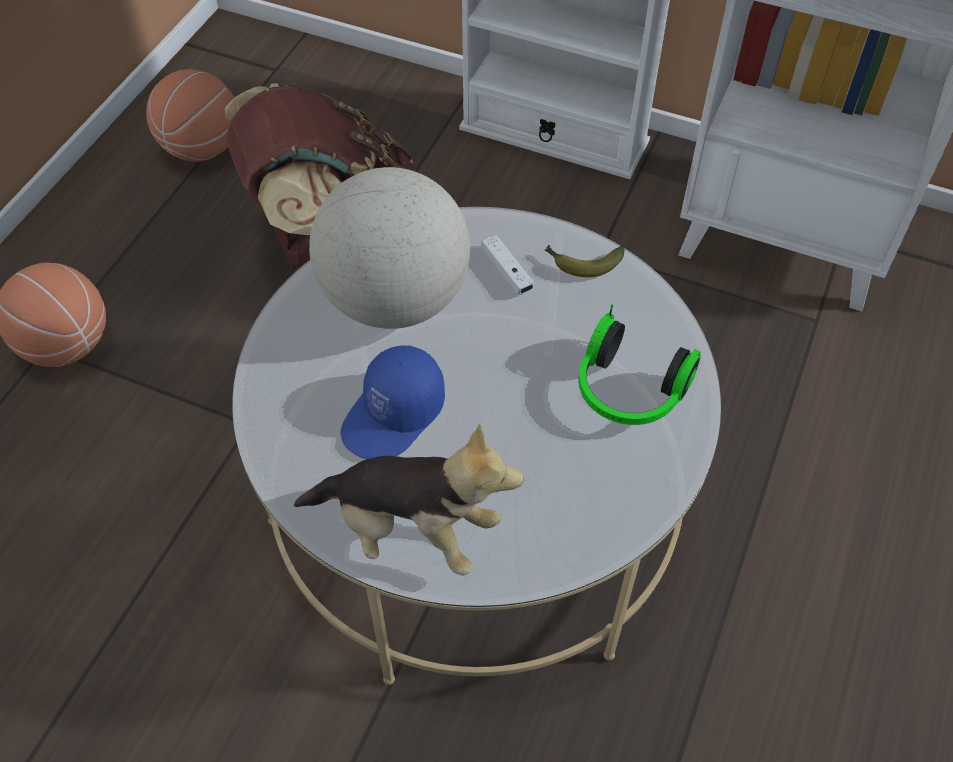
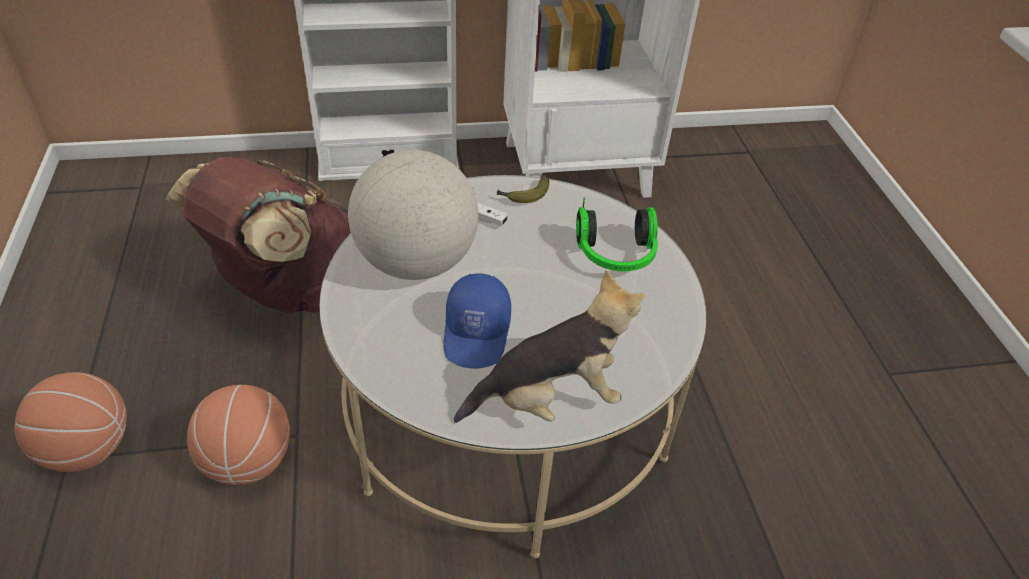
camera: 35 degrees left, 10 degrees down
(202, 148) = (114, 259): basketball -> basketball (248, 460)

